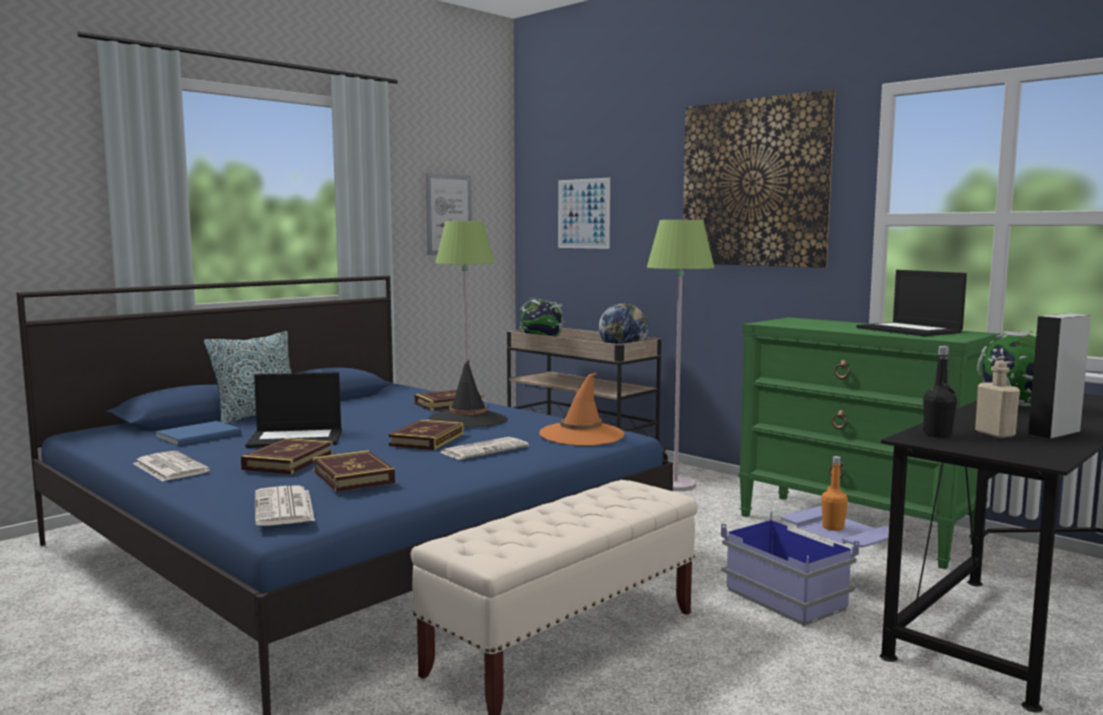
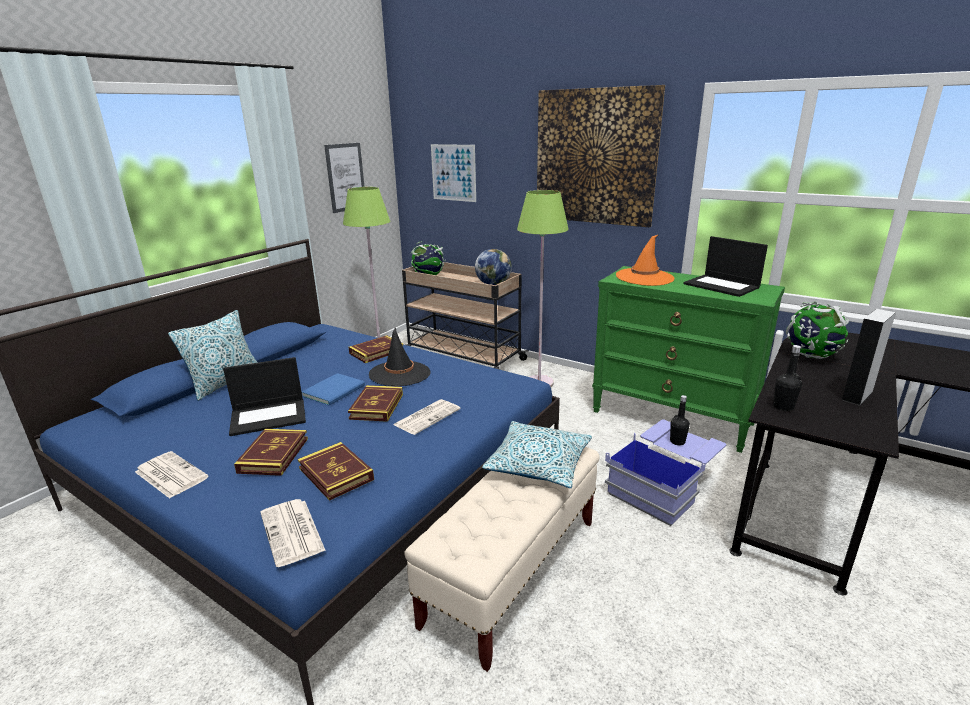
camera: 10 degrees left, 15 degrees up
(201, 436) = (185, 420): blue book -> blue book (336, 390)
(582, 435) = (494, 387): orange hat -> orange hat (644, 277)
(609, 500) = (538, 464): none -> pillow
(833, 527) = (677, 441): orange bottle -> black bottle
(994, 434) = (820, 401): beige bottle -> none

